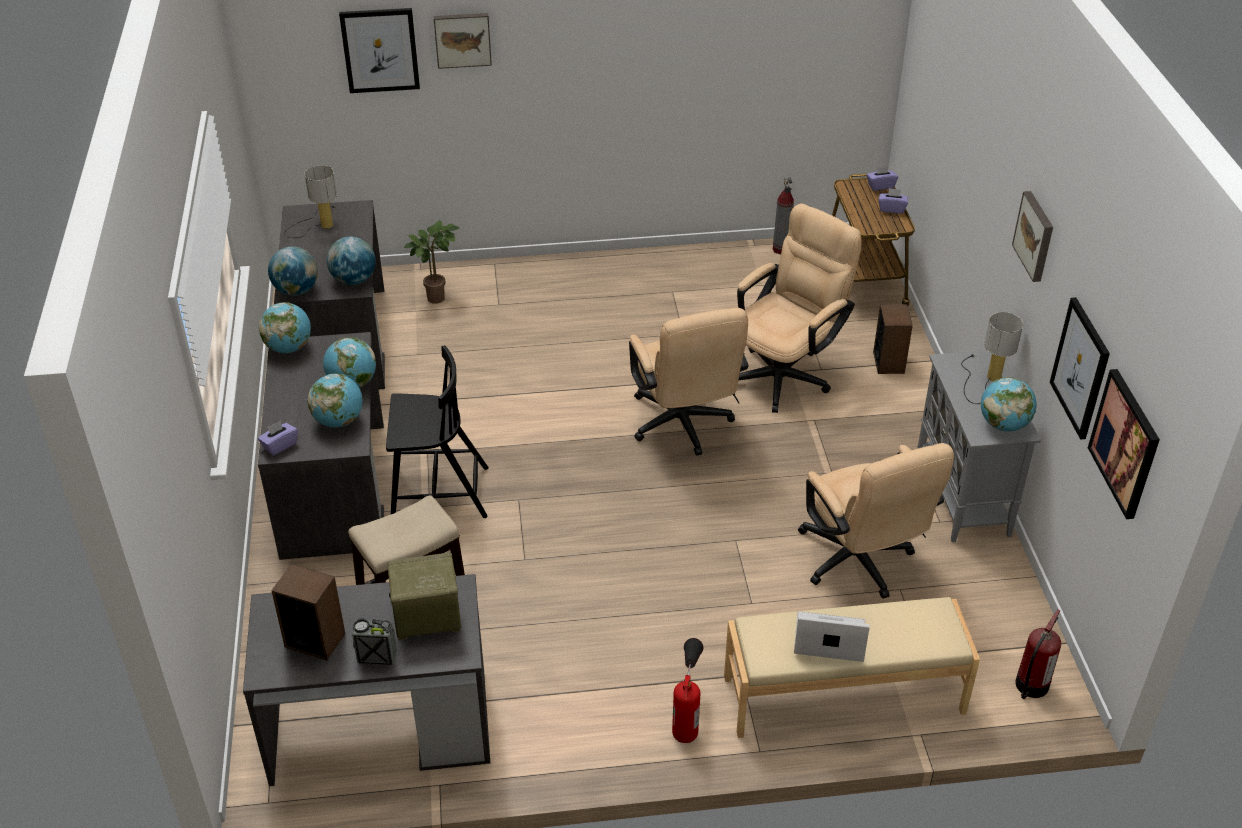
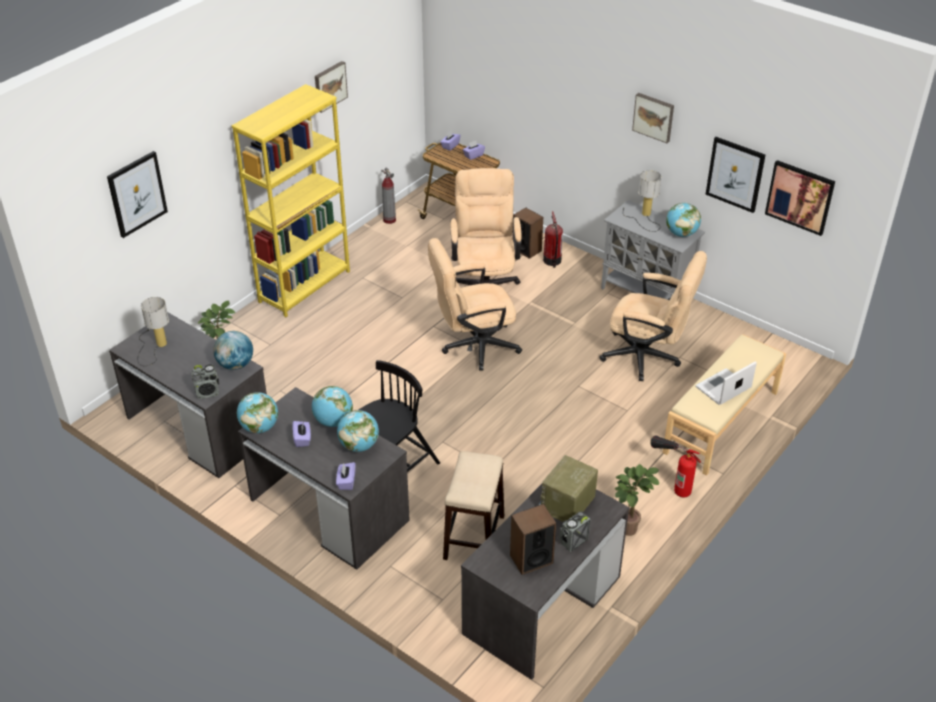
camera: 45 degrees left, 0 degrees up
(296, 290) = (208, 393): globe -> radio
(304, 382) = (302, 439): none -> purple tissue box
(462, 39) = (187, 160): picture -> picture (329, 86)
(573, 722) = (629, 527): none -> potted plant
(605, 268) = (305, 286): none -> yellow bookcase
(683, 427) = (473, 346): beige office chair -> beige office chair turned 135 degrees clockwise
(1031, 686) = (784, 362): fire extinguisher -> fire extinguisher (552, 261)

